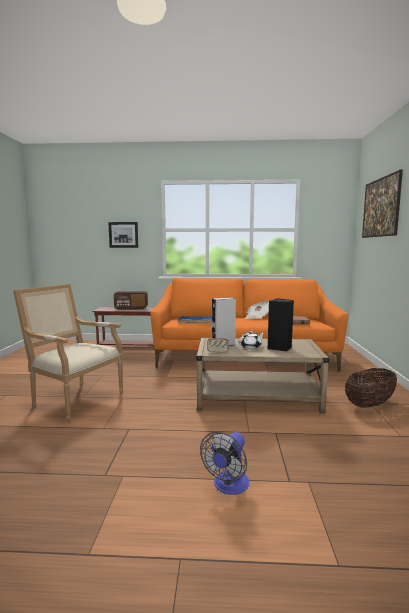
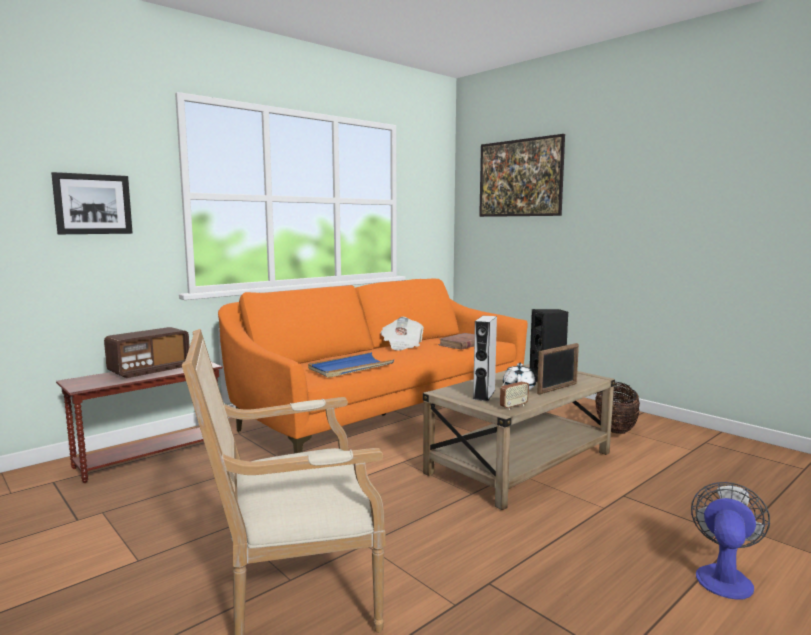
camera: 45 degrees left, 0 degrees up
(228, 486) = (724, 576): fan -> fan turned 135 degrees counterclockwise
(271, 352) = (557, 388): none -> picture frame

